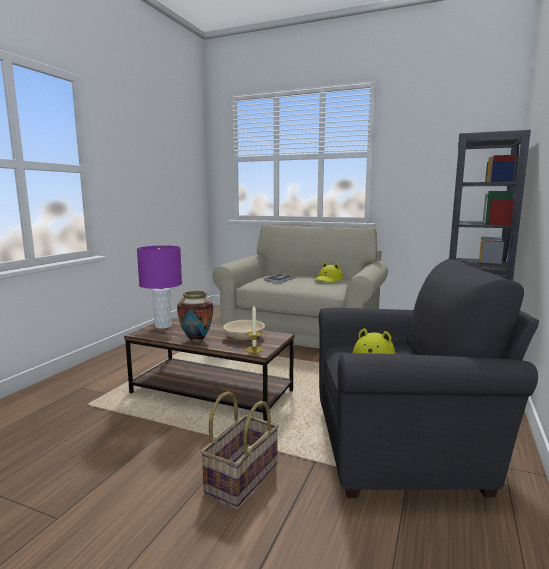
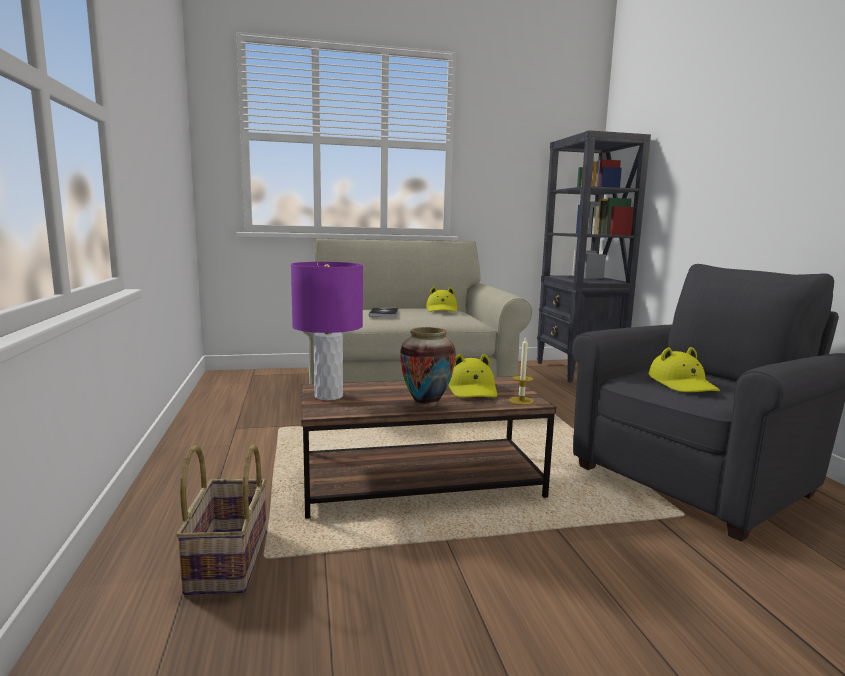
camera: 35 degrees left, 0 degrees up
(241, 476) = (629, 564): basket -> basket (226, 560)
(244, 337) = (472, 389): beige bowl -> yellow hat

